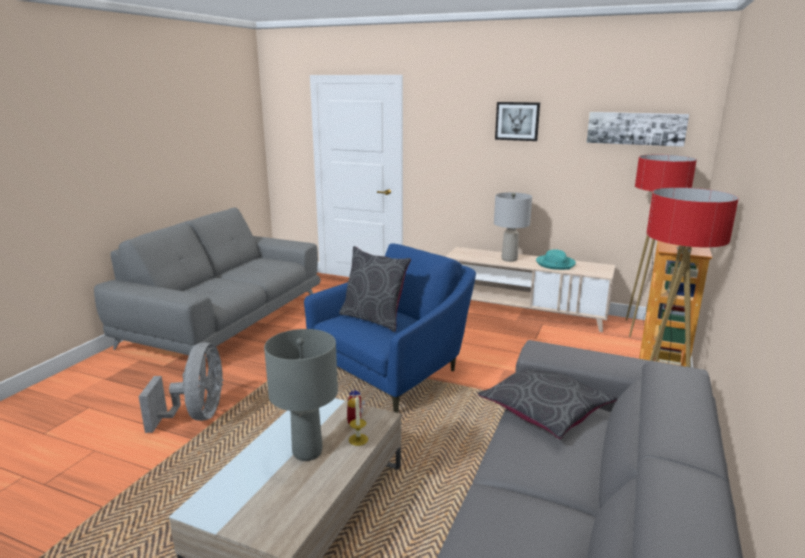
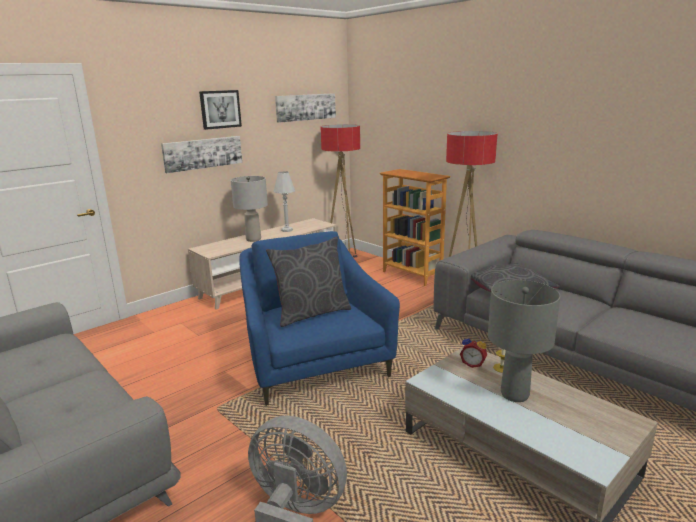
camera: 65 degrees left, 0 degrees up
(490, 162) = (203, 153): none -> picture
(555, 264) = (287, 230): turquoise hat -> white table lamp

